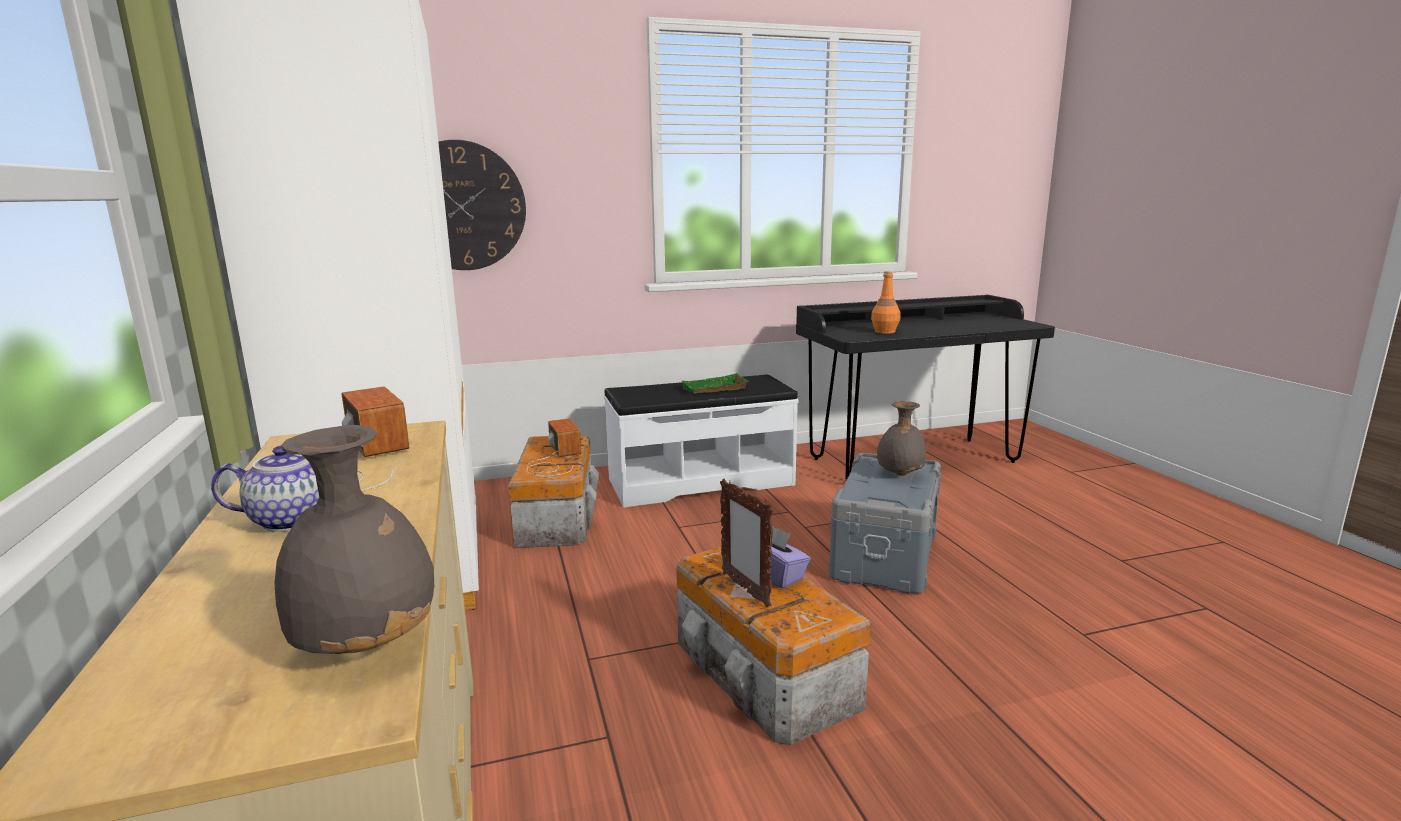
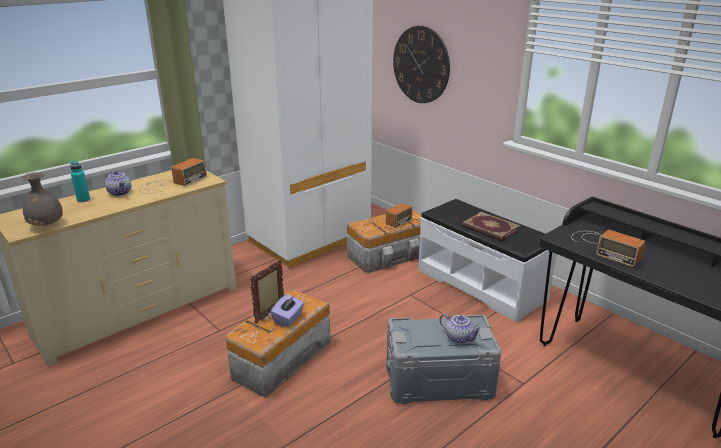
camera: 65 degrees right, 10 degrees up
(236, 576) = (83, 200): none -> turquoise bottle
(714, 389) = (490, 229): green tray -> book
(885, 332) = (603, 247): orange bottle -> radio
(899, 474) = (459, 338): grey vase -> teapot

